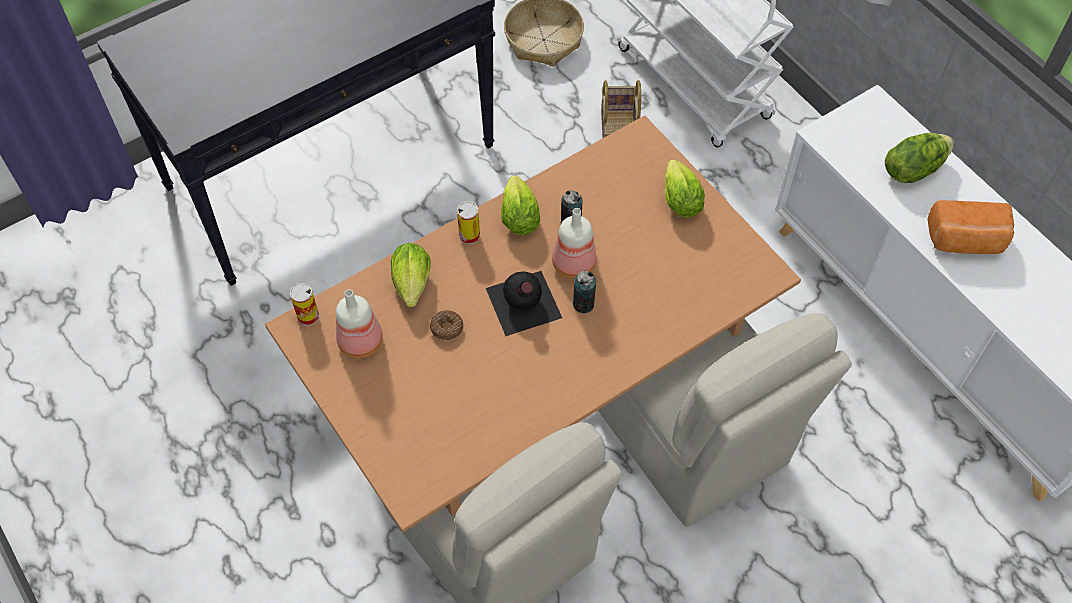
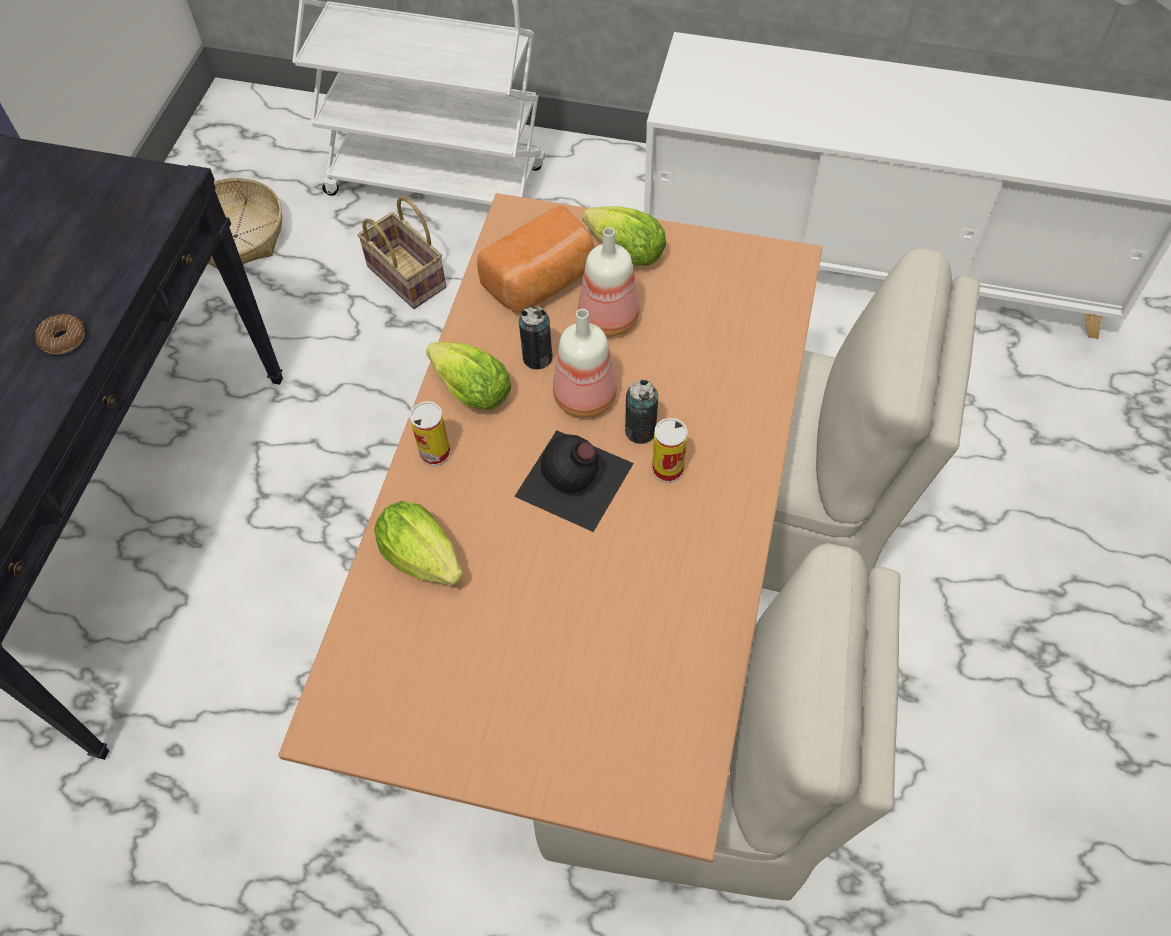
camera: 40 degrees left, 0 degrees up
(308, 316) = (329, 699): can -> can (667, 469)
(360, 341) = (427, 676): bottle -> bottle (606, 317)
(446, 328) = (517, 576): donut -> donut (63, 339)
(912, 169) = (787, 86): lettuce -> none
(965, 241) = (901, 119): bread -> bread (542, 282)

